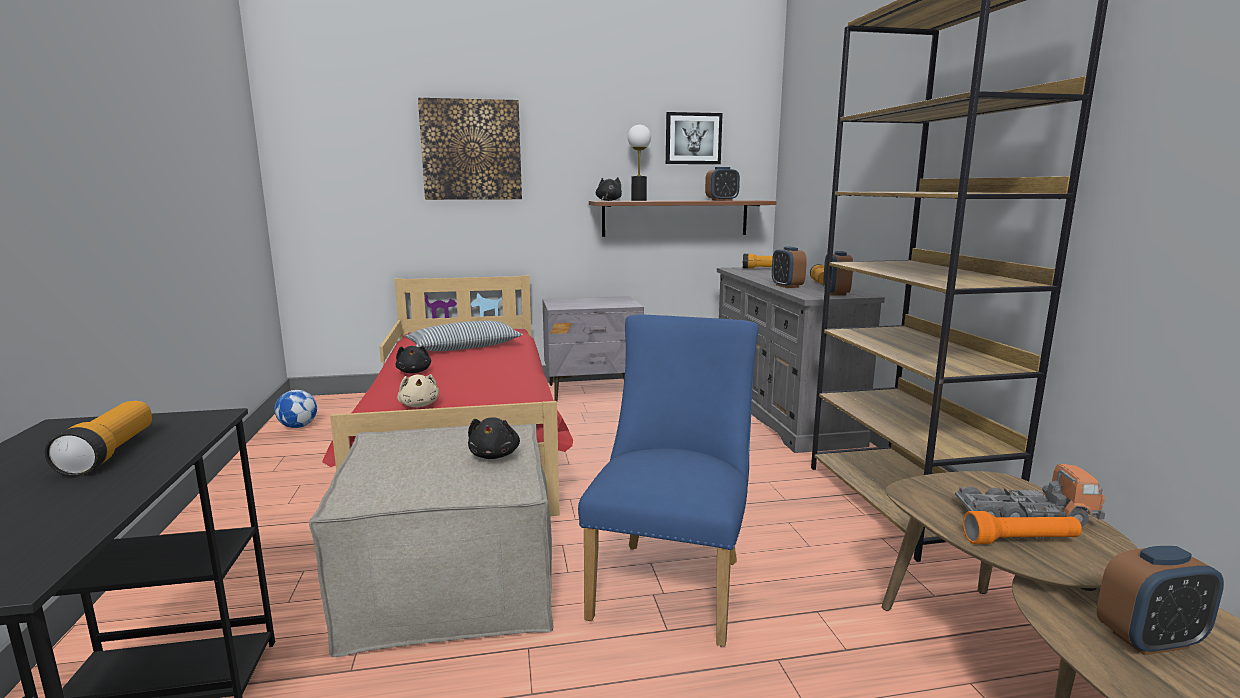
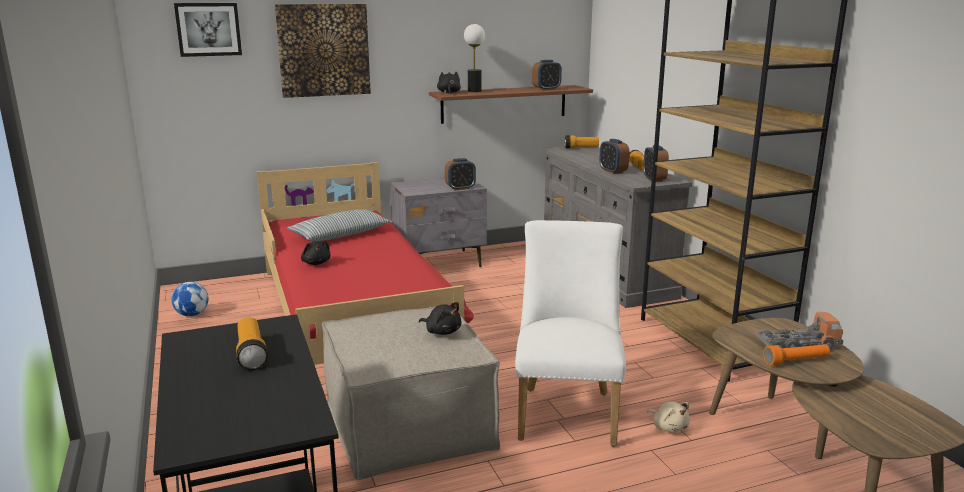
camera: 10 degrees left, 5 degrees up
(419, 405) = (347, 294): beige plush toy -> beige plush toy (669, 427)
(495, 455) = (442, 331): black plush toy -> black plush toy turned 45 degrees counterclockwise
(672, 582) = (567, 411): blue chair -> white chair
(693, 138) = (518, 33): picture -> picture (208, 29)
(1149, 640) = (863, 409): alarm clock -> alarm clock (460, 188)

